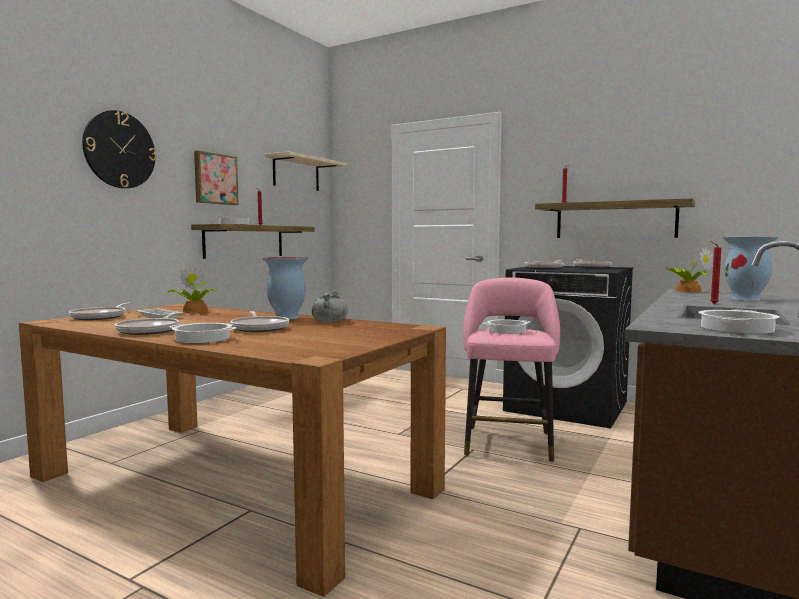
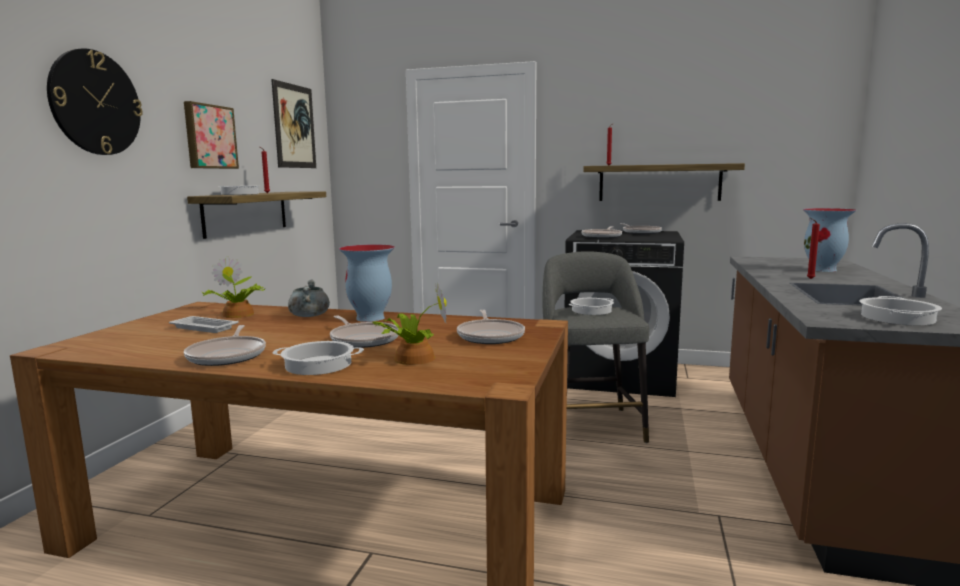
camera: 15 degrees left, 5 degrees up
(100, 317) = (121, 335): frying pan -> frying pan (490, 336)
(296, 174) = (294, 126): beige shelf -> picture
(329, 321) = (430, 321): grey cooking pot -> grey cooking pot (309, 315)
(508, 441) = (591, 424): pink stool -> grey stool
(686, 291) = (751, 259): potted plant -> potted plant (412, 358)

